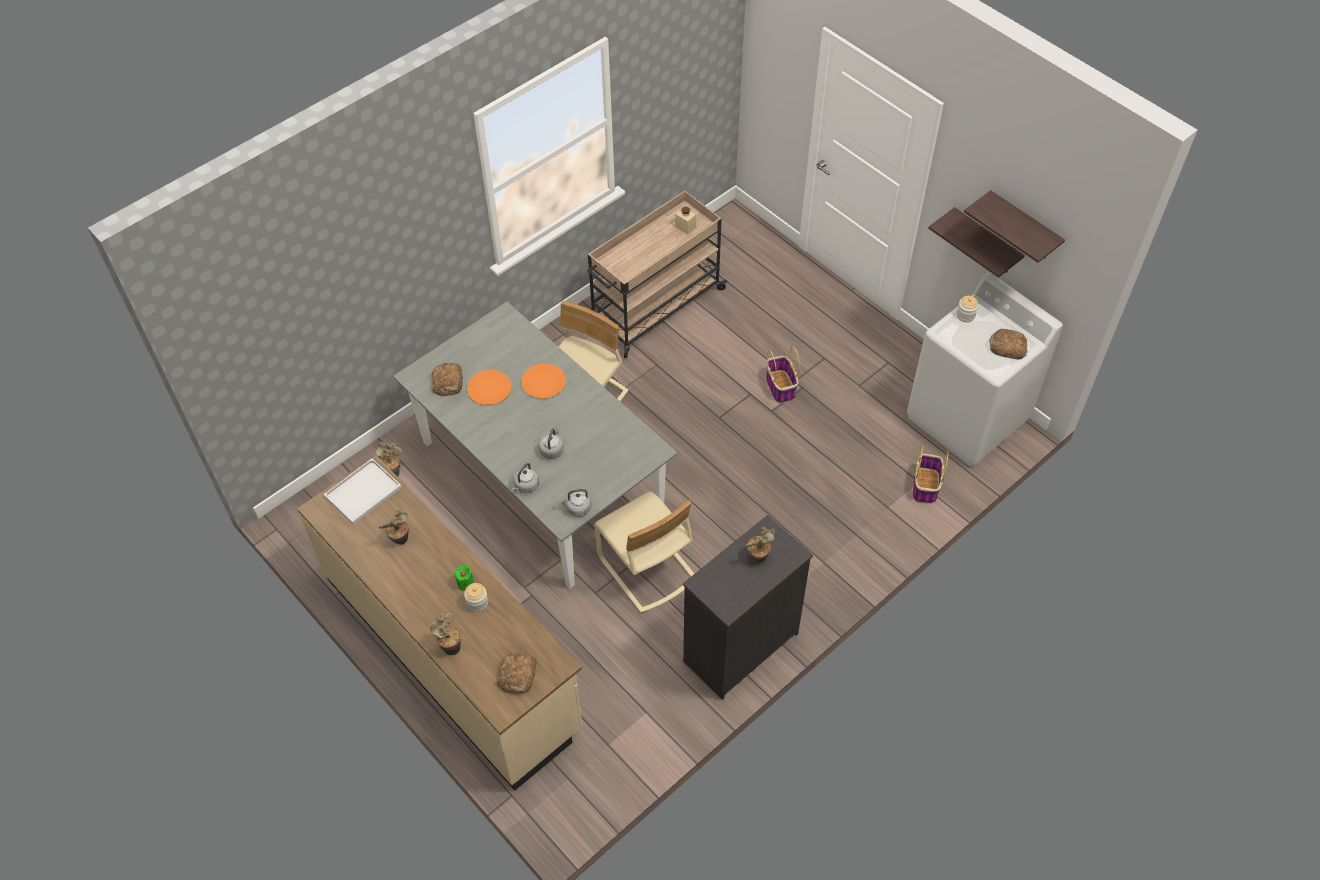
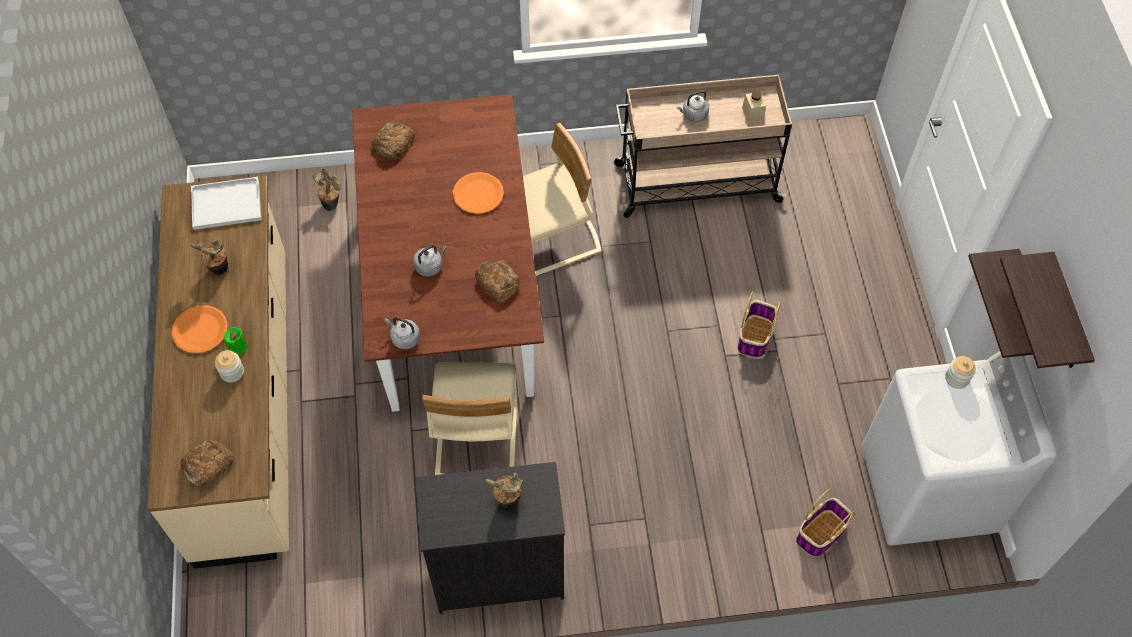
camera: 35 degrees right, 5 degrees up
(450, 647) = (175, 398): potted plant -> none
(489, 388) = (424, 171): orange plate -> orange plate (200, 330)
(525, 486) = (377, 287): grey kettle -> grey kettle (693, 114)
(542, 478) = (453, 289): grey dining table -> brown dining table
(1007, 347) = (975, 441): bread -> bread (497, 282)

